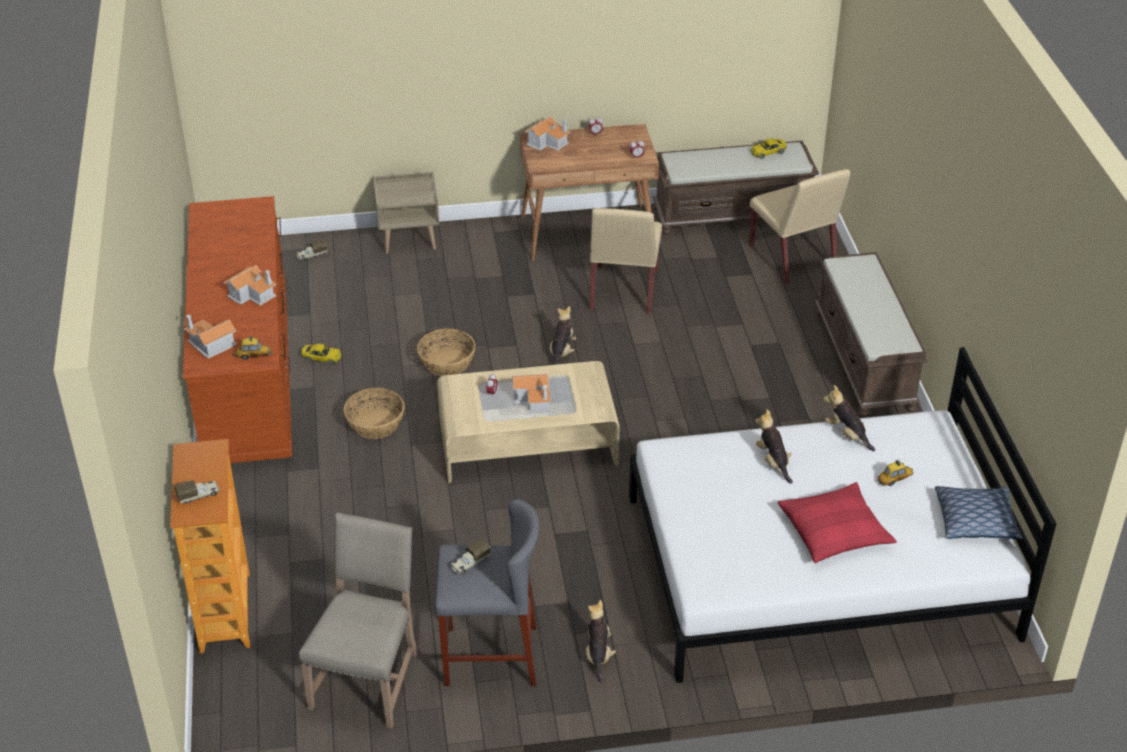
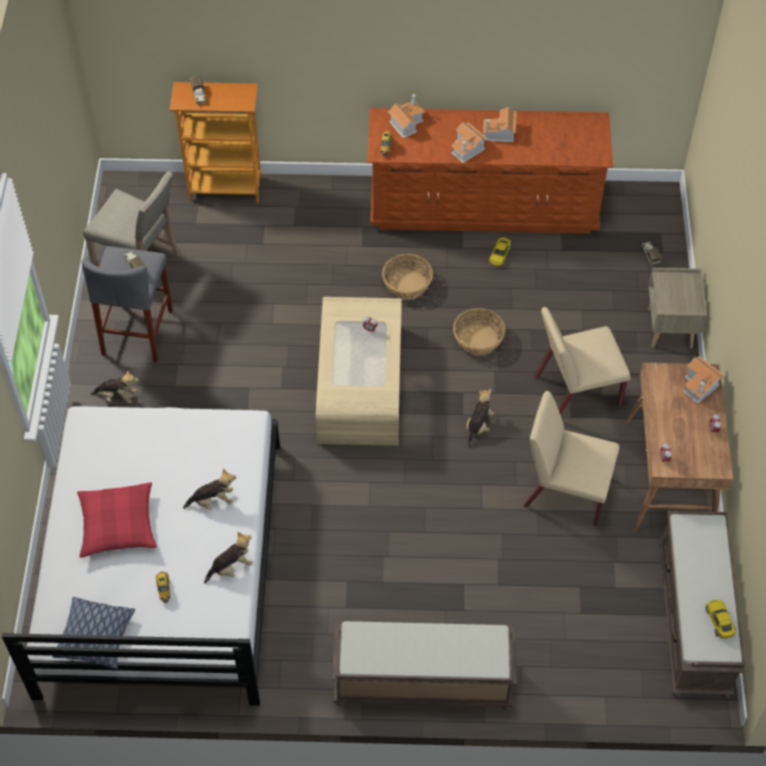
camera: 100 degrees right, 15 degrees up
(534, 400) = (354, 357): toy house -> toy house (499, 133)
(562, 352) = (478, 426): plush toy -> plush toy turned 90 degrees counterclockwise
(793, 258) = (605, 660): beige chair -> beige chair (576, 391)

